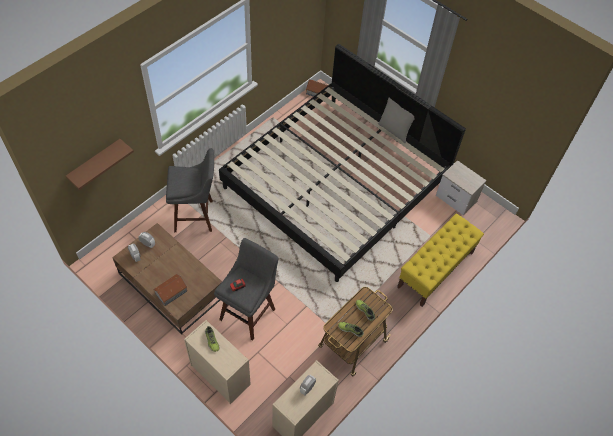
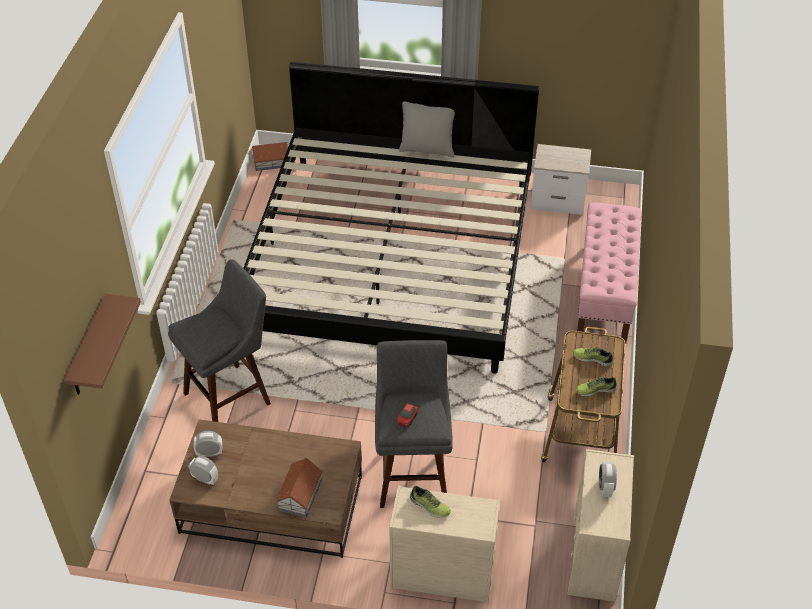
camera: 30 degrees left, 10 degrees down
(435, 270) = (604, 293): yellow bench -> pink bench

